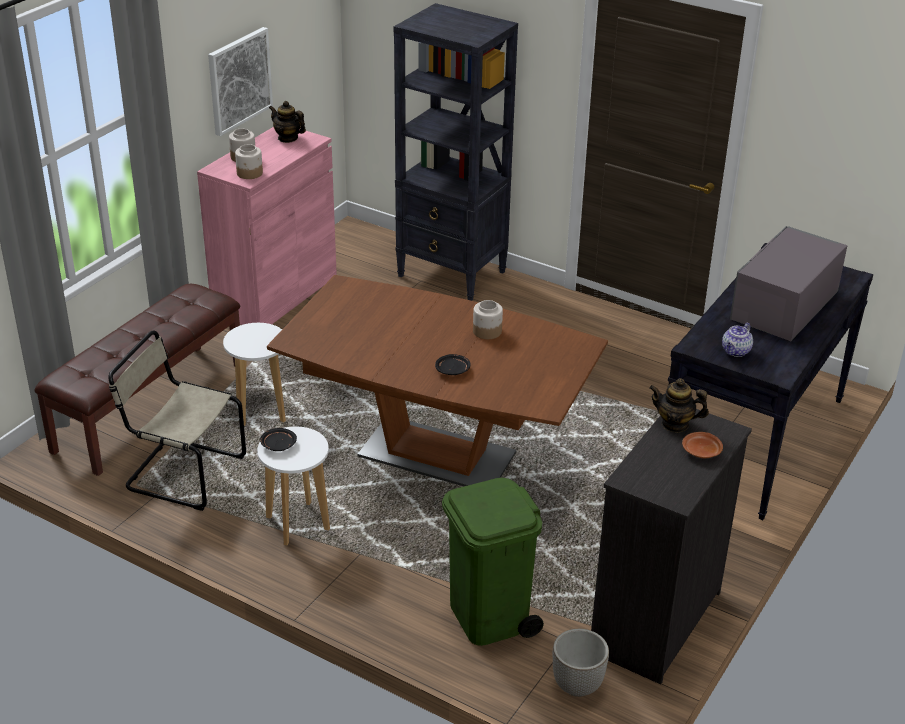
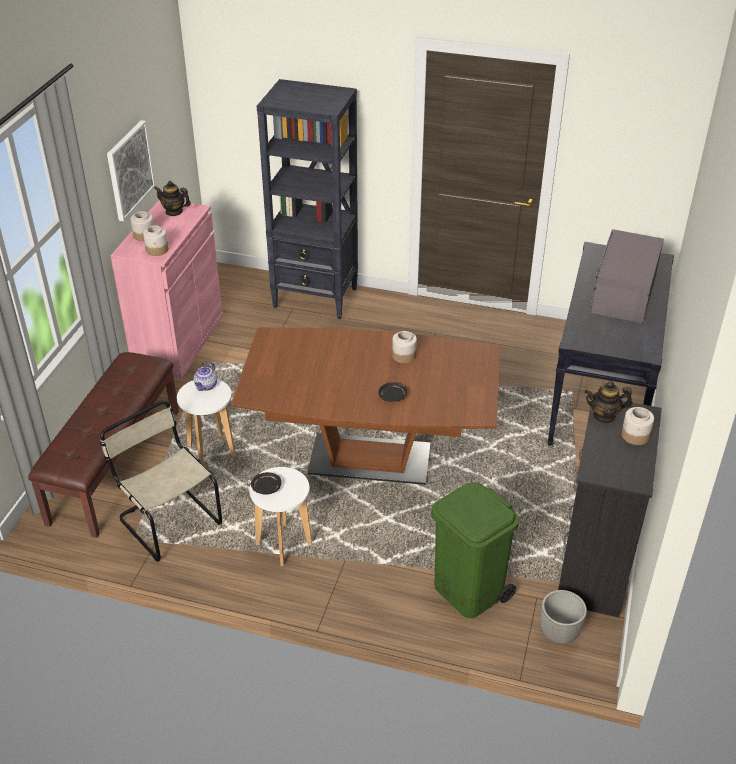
camera: 15 degrees left, 5 degrees up
(181, 473) = (168, 519): beige chair -> beige chair turned 45 degrees clockwise
(701, 451) = (635, 436): brown plate -> jar
(736, 351) = (607, 340): teapot -> teapot (206, 386)

